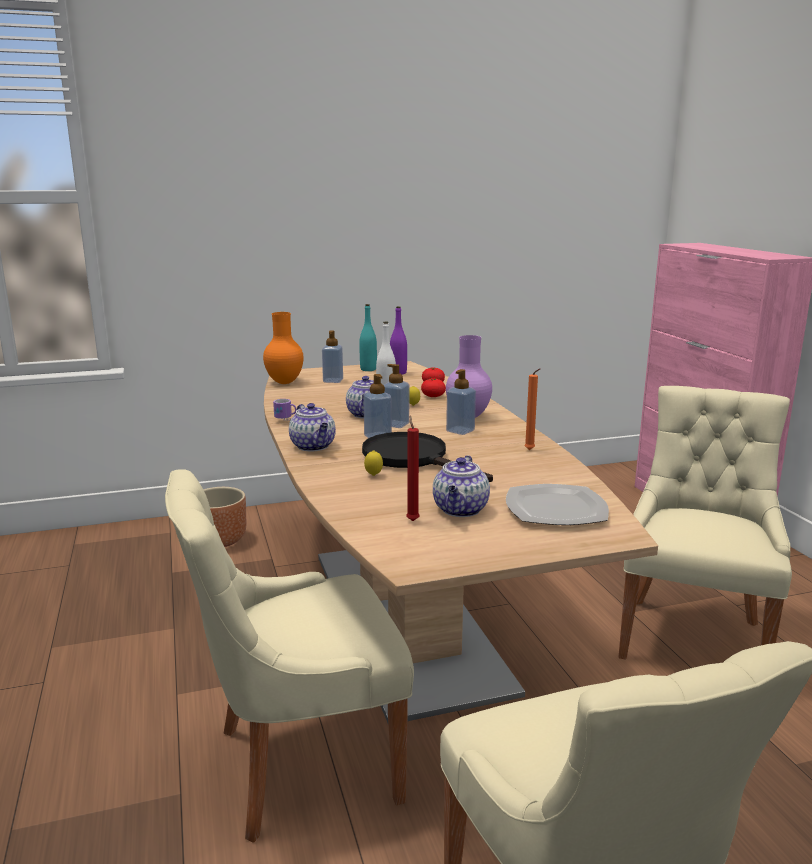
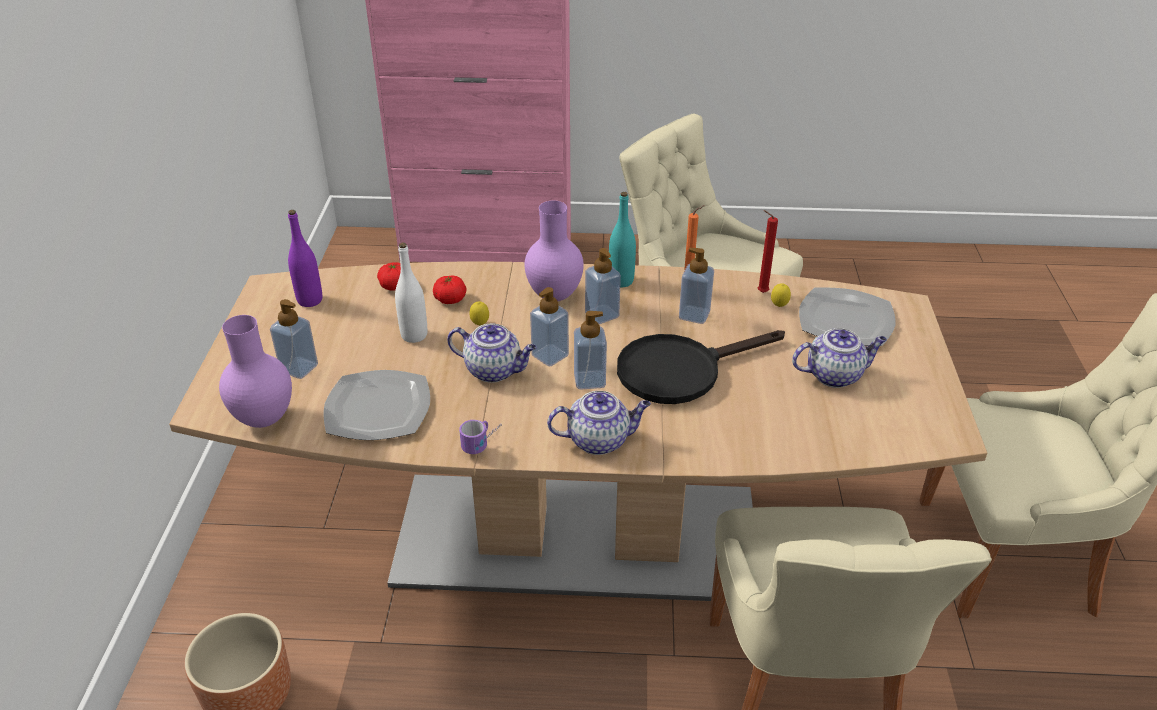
camera: 70 degrees left, 20 degrees up
(284, 382) = (265, 420): orange vase -> purple vase
(310, 398) = (379, 408): none -> plate
(368, 369) = (265, 322): turquoise bottle -> turquoise bottle (621, 281)
(373, 475) = (721, 411): lemon -> lemon (779, 306)
(412, 520) = (851, 411): red candle -> red candle (760, 292)
(461, 510) = (835, 375): teapot -> teapot turned 45 degrees counterclockwise
(493, 455) = (694, 315): none -> soap dispenser

